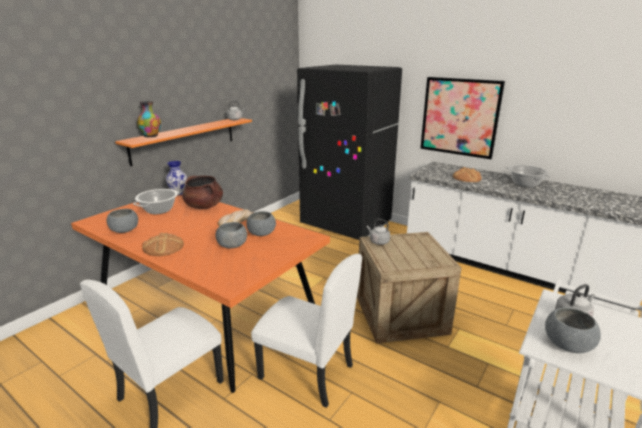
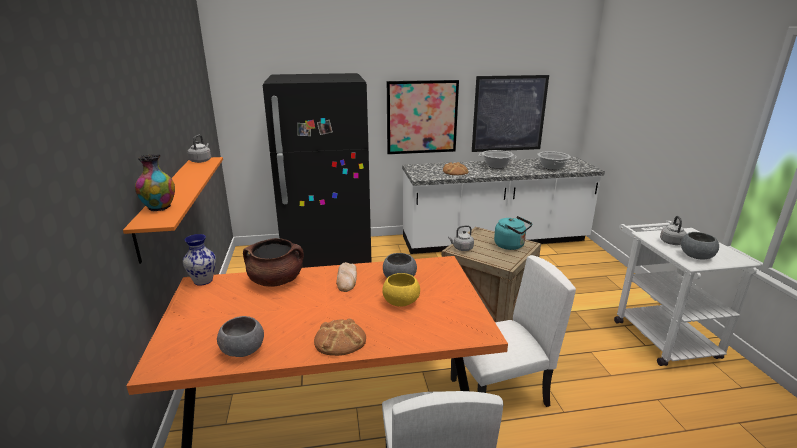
camera: 45 degrees left, 0 degrees up
(159, 210) = (228, 309): cooking pot -> cooking pot (552, 167)
(232, 245) = (401, 301): grey bowl -> yellow bowl
(426, 257) = (511, 245): none -> turquoise kettle
(567, 127) = (509, 113): none -> picture

